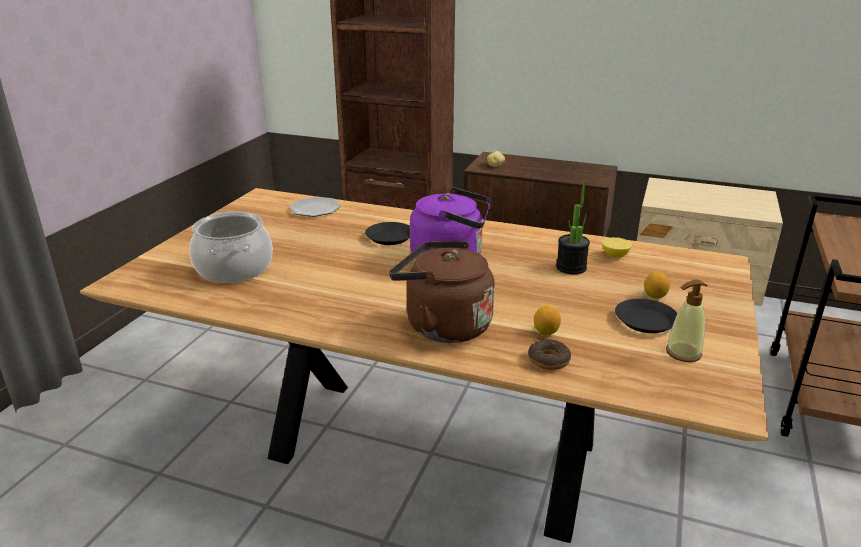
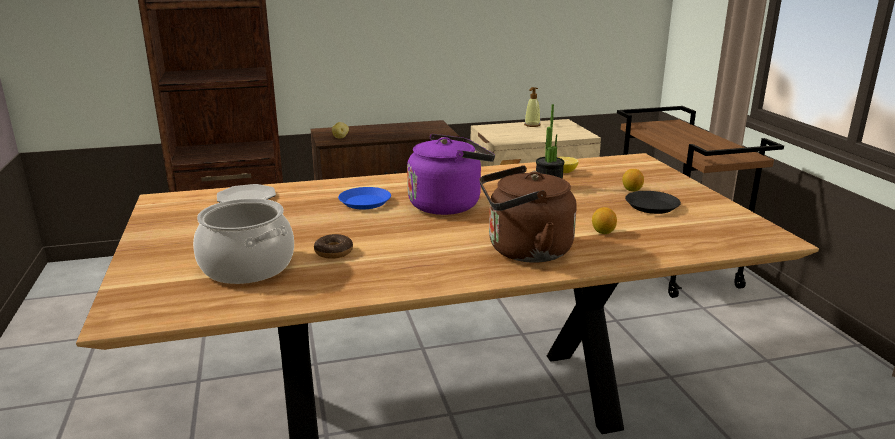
camera: 35 degrees left, 5 degrees down
(390, 237) = (365, 202): black plate -> blue plate
(548, 360) = (635, 249): donut -> donut (333, 252)
(683, 353) = (704, 218): soap dispenser -> soap dispenser (532, 125)

